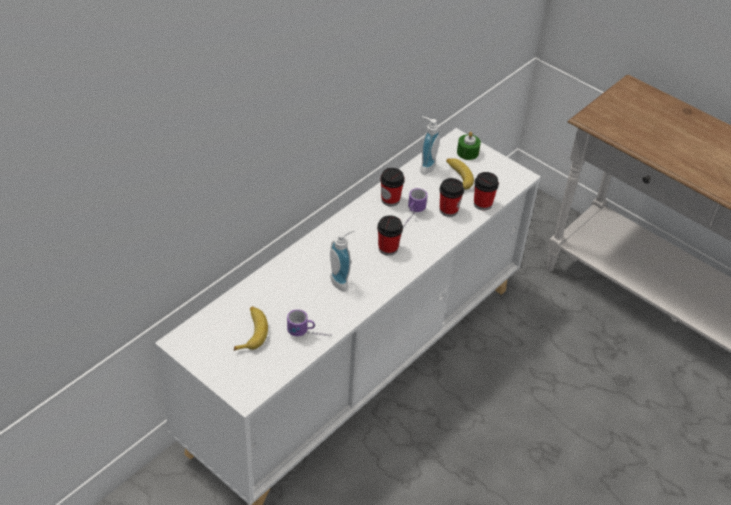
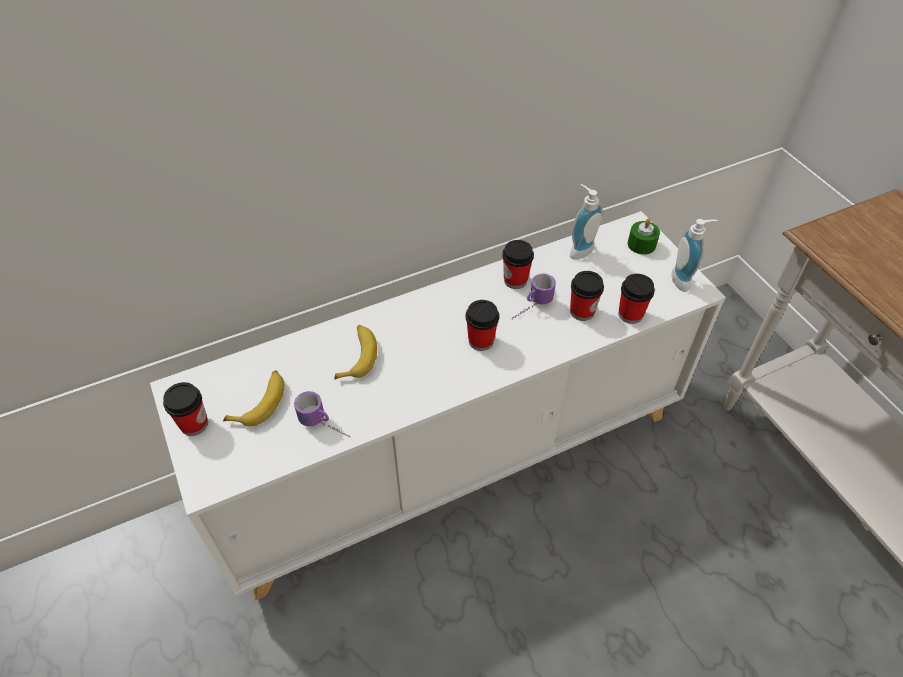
camera: 25 degrees right, 5 degrees up
(210, 360) = (194, 424): none -> cup
(342, 281) = (402, 368): soap dispenser -> soap dispenser (684, 280)
(456, 178) = (612, 273): banana -> banana (357, 356)

